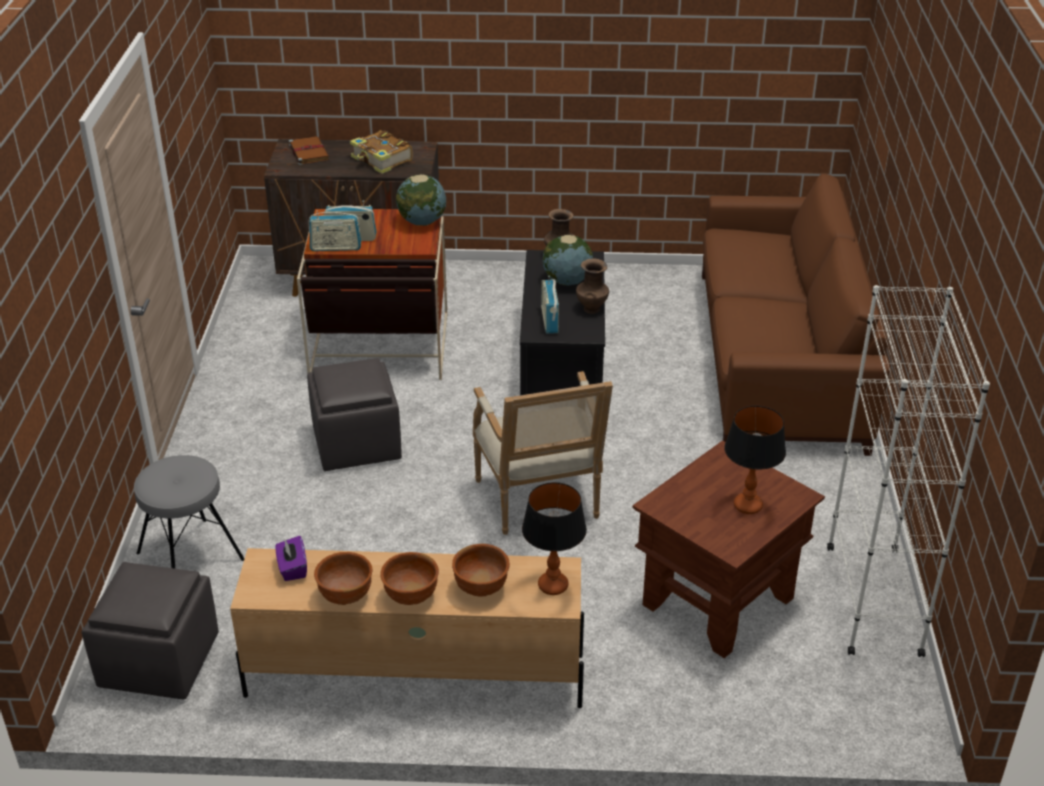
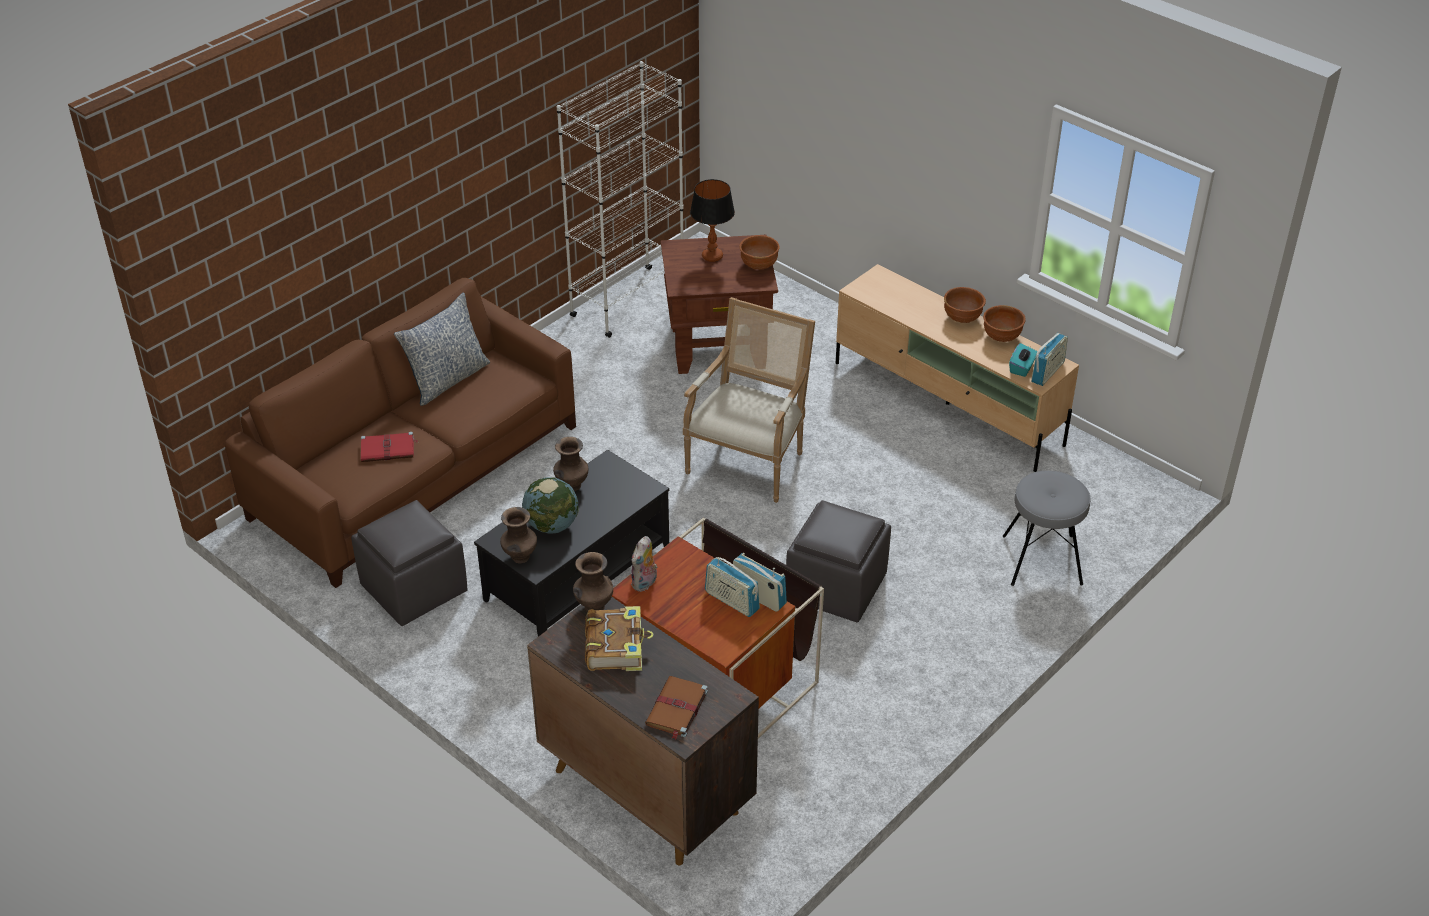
camera: 140 degrees left, 5 degrees up
(158, 660) = (1109, 496): grey ottoman -> grey ottoman (414, 589)
(292, 568) = (1022, 368): purple tissue box -> turquoise tissue box
(421, 169) = (593, 607): none -> brown vase
(422, 222) = (645, 583): globe -> plush toy
(481, 588) = (916, 303): brown bowl -> brown bowl (759, 265)
(550, 320) = (620, 493): radio -> radio (1047, 372)
(553, 585) = (873, 284): table lamp -> none
(751, 266) = (388, 449): none -> red book
(806, 330) = (447, 379): none -> pillow

